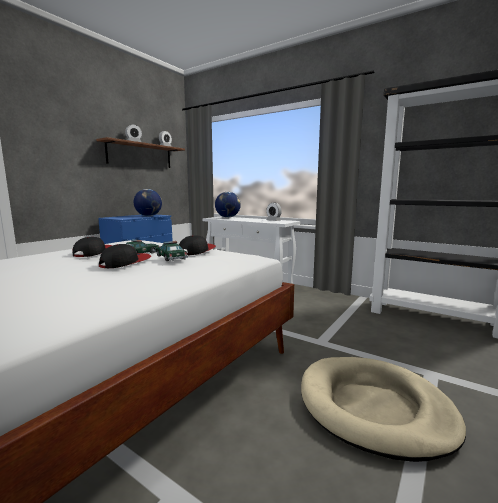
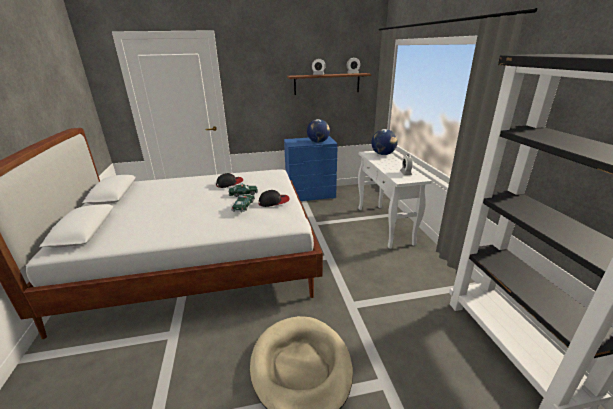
camera: 45 degrees right, 15 degrees up
(125, 262) = (219, 203): cap -> none

